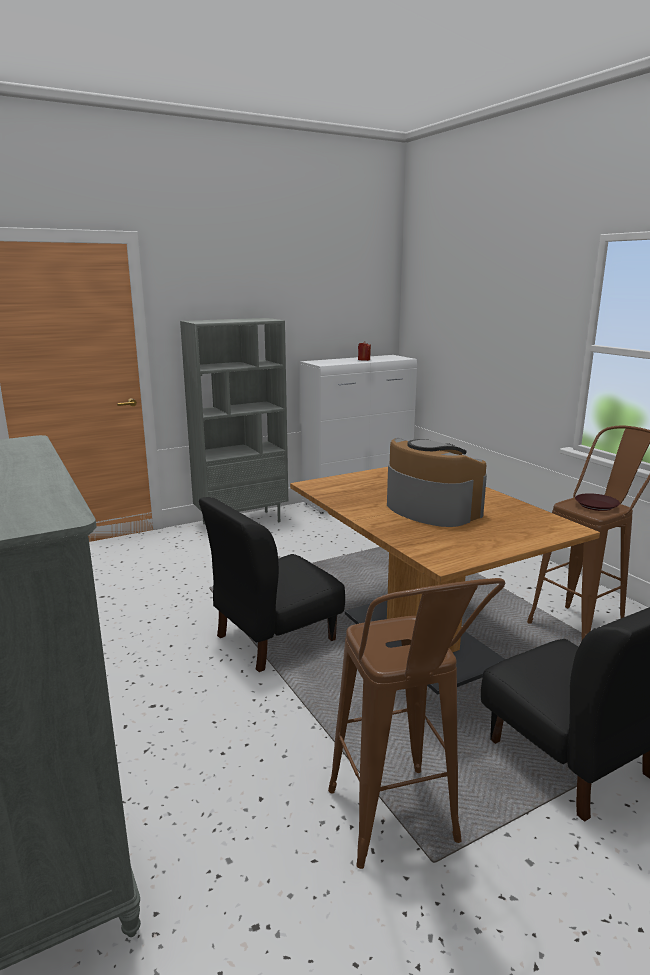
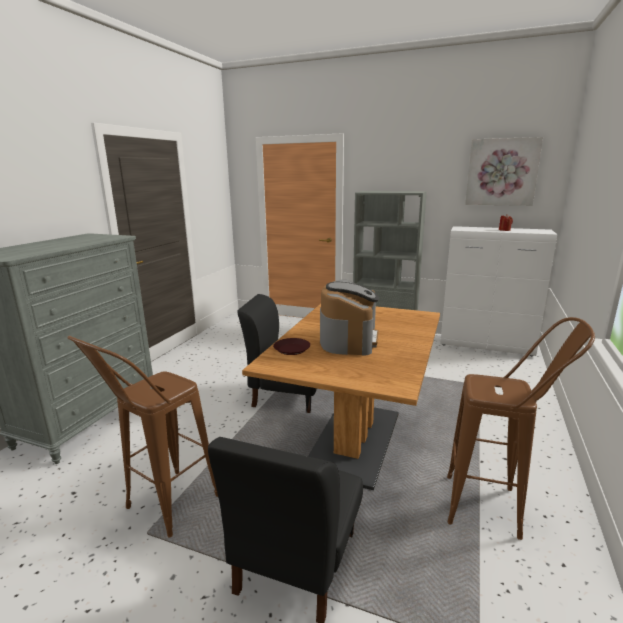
camera: 50 degrees right, 0 degrees up
(342, 291) = (502, 172): none -> picture
(595, 505) = (502, 389): brown plate -> brown plate (292, 349)

